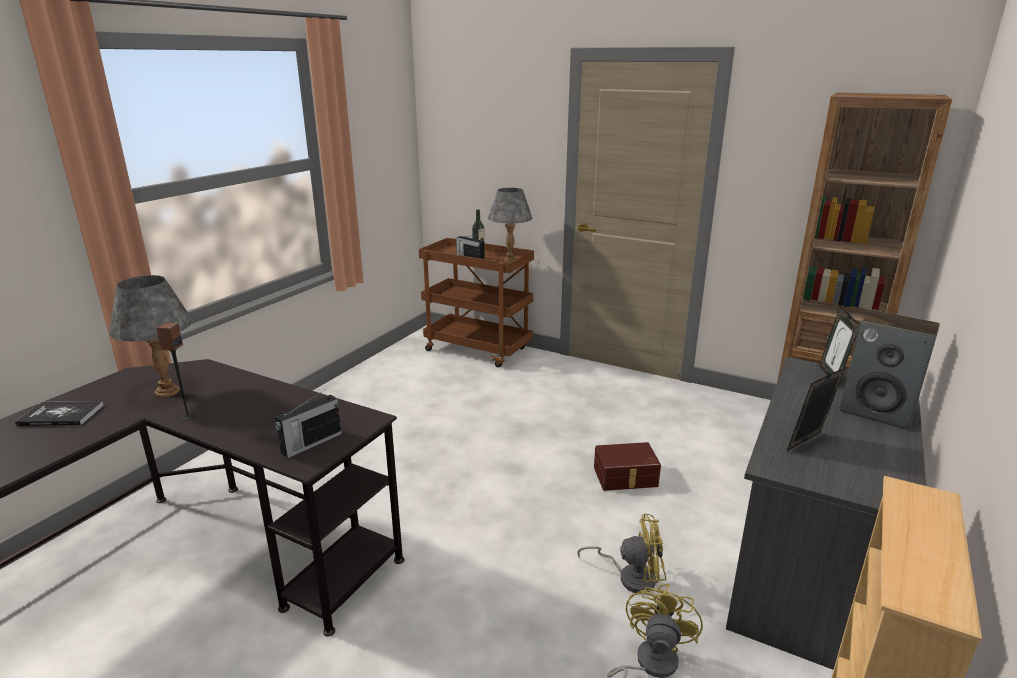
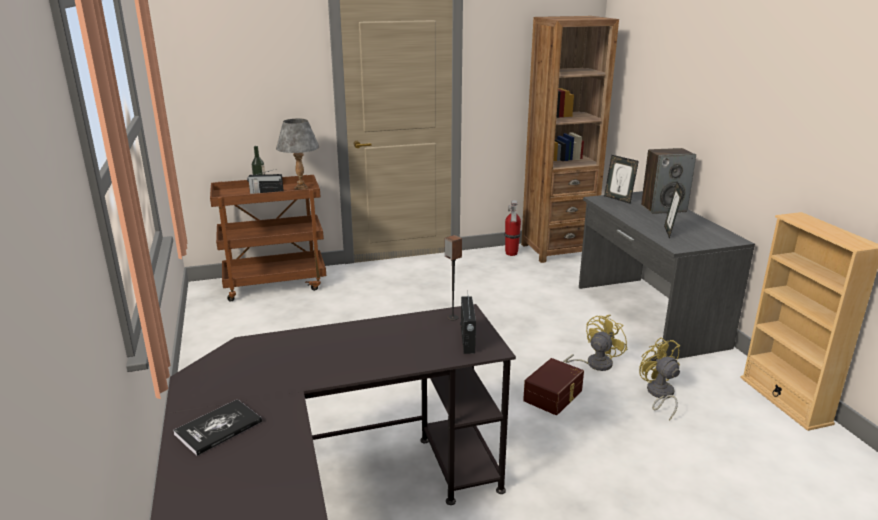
camera: 45 degrees left, 0 degrees up
(167, 392) = (270, 369): grey table lamp -> none
(187, 417) = (339, 372): speaker -> speaker (452, 317)
(626, 477) = (512, 319): brown storage box -> brown storage box (554, 396)
(746, 409) = (511, 254): none -> fire extinguisher

